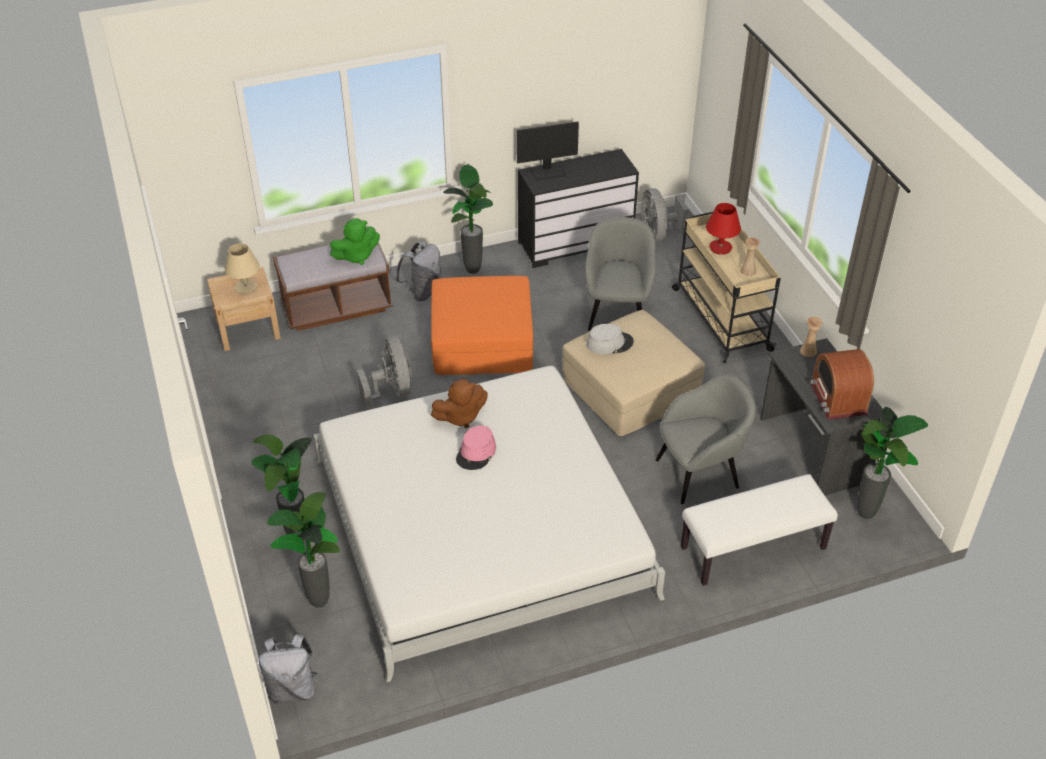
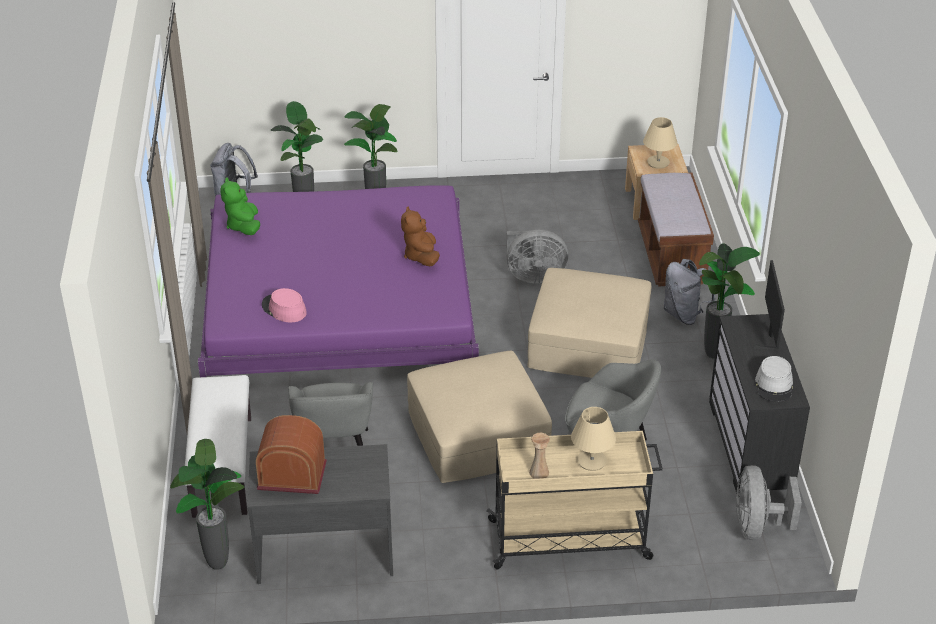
camera: 105 degrees right, 5 degrees down
(356, 256) = (674, 216): green plush toy -> green plush toy (243, 226)
(476, 453) = (370, 257): pink hat -> pink hat (284, 309)
(481, 526) = (339, 304): white bed -> purple bed
(482, 341) = (589, 343): orange ottoman -> beige ottoman
(609, 343) = (493, 374): grey hat -> grey hat (774, 385)
(658, 234) = (757, 526): grey fan -> grey fan turned 90 degrees counterclockwise
(720, 248) = (591, 461): red table lamp -> beige table lamp
(808, 351) = (374, 475): beige vase -> none

